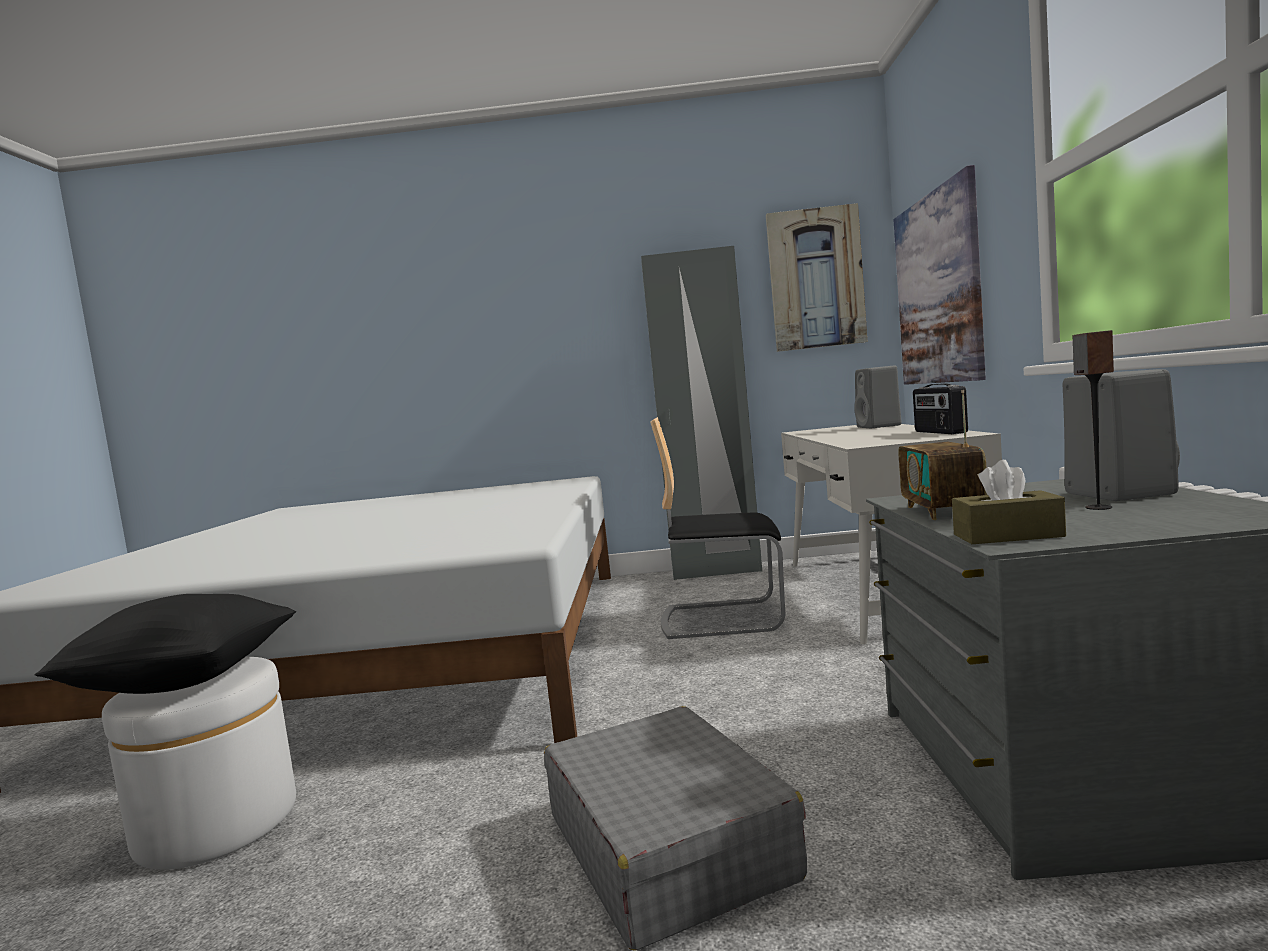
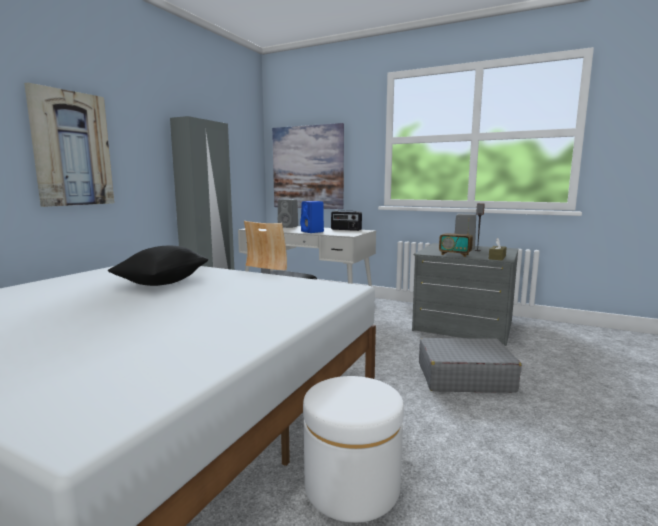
camera: 65 degrees left, 5 degrees up
(184, 682) = (351, 399): black pillow -> black pillow (162, 283)
(815, 279) = (240, 148): picture -> picture (72, 149)
(847, 437) = (313, 232): none -> blue speaker

